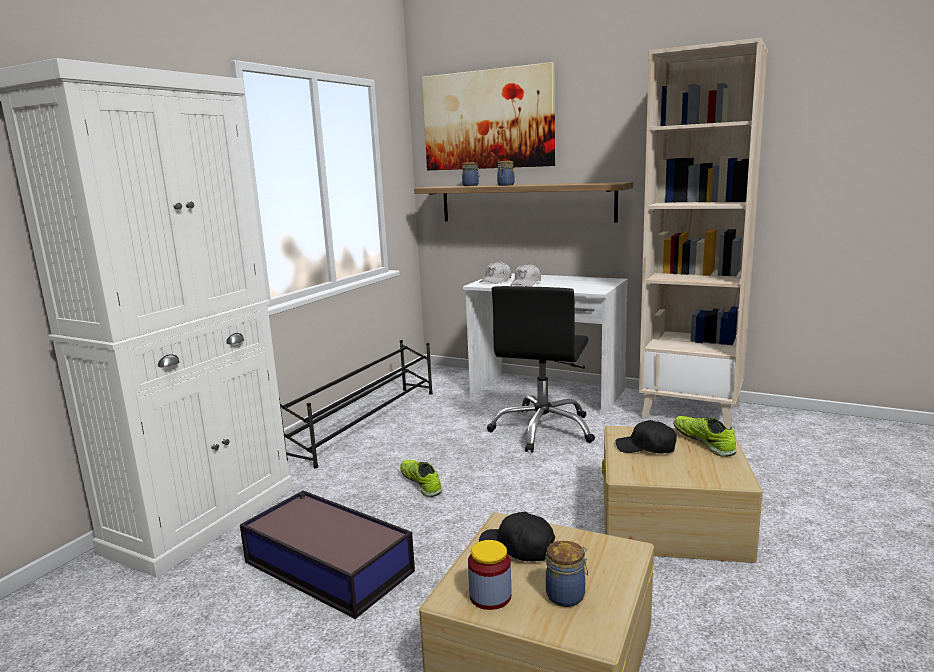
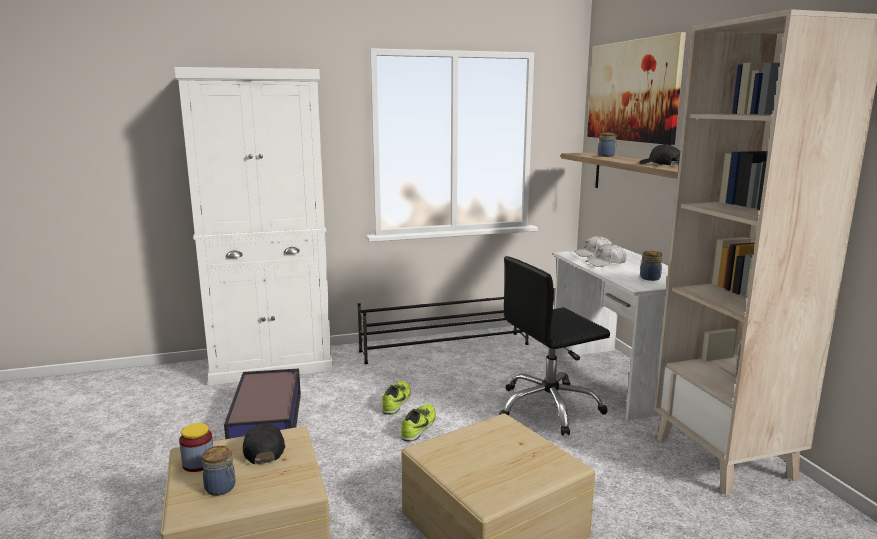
camera: 45 degrees right, 0 degrees up
(505, 185) = (622, 160): jar -> jar (649, 278)
(646, 448) = (485, 442): black cap -> black cap (660, 165)
(703, 442) = (540, 463): shoe -> shoe (419, 427)

